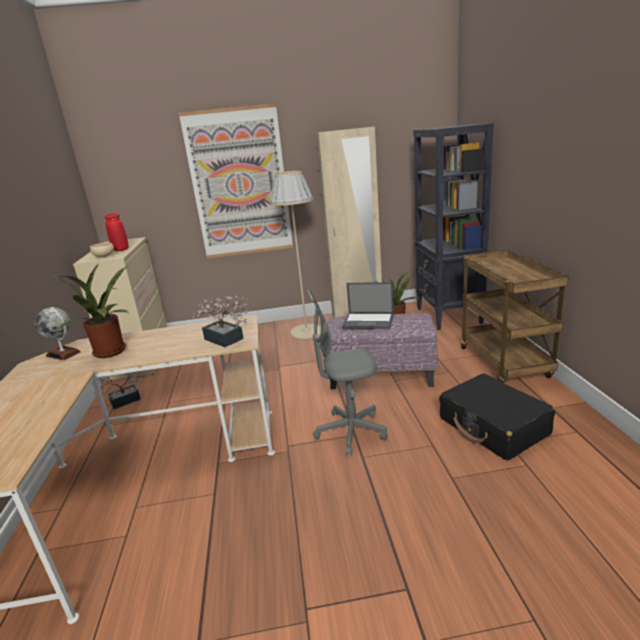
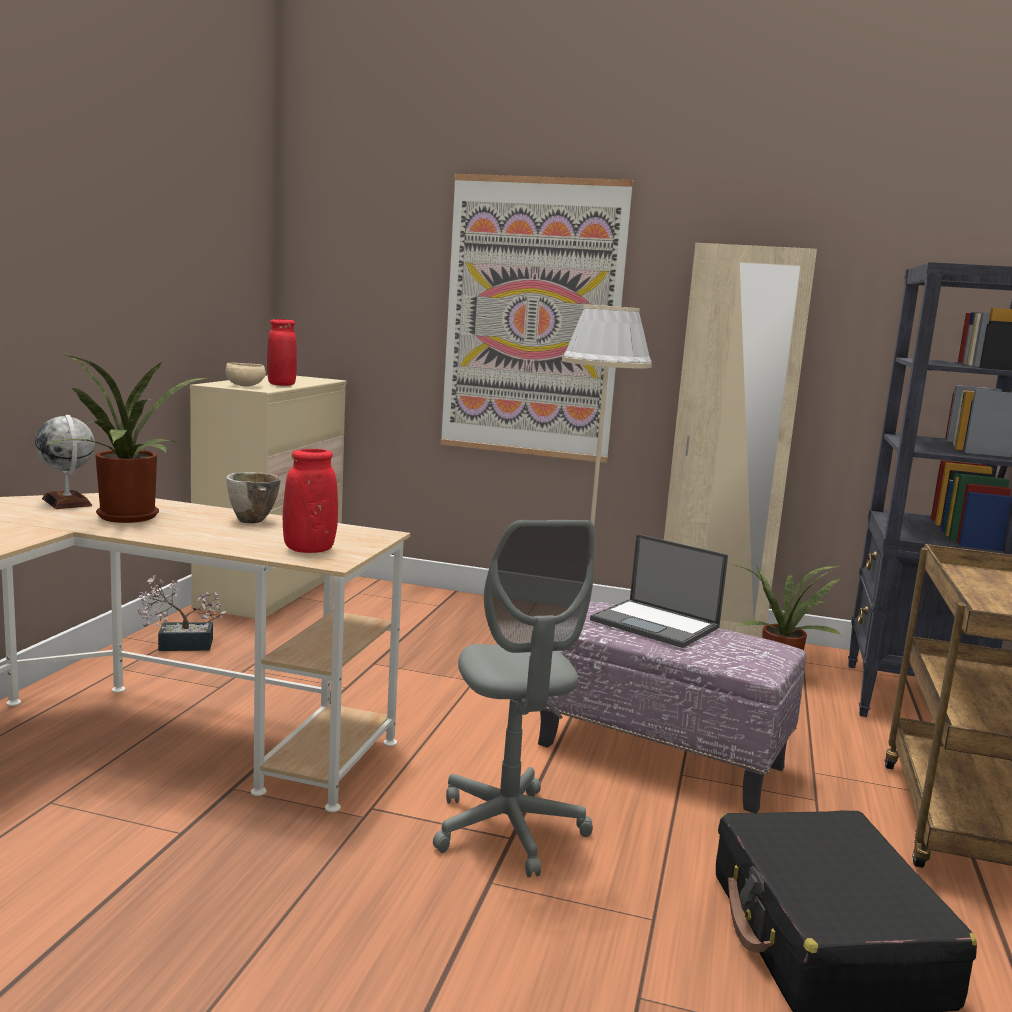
camera: 20 degrees right, 10 degrees down
(177, 333) = (252, 521): none -> bowl
(226, 340) = (309, 550): potted plant -> red vase
(350, 431) = (508, 830): grey office chair -> grey office chair turned 120 degrees counterclockwise

